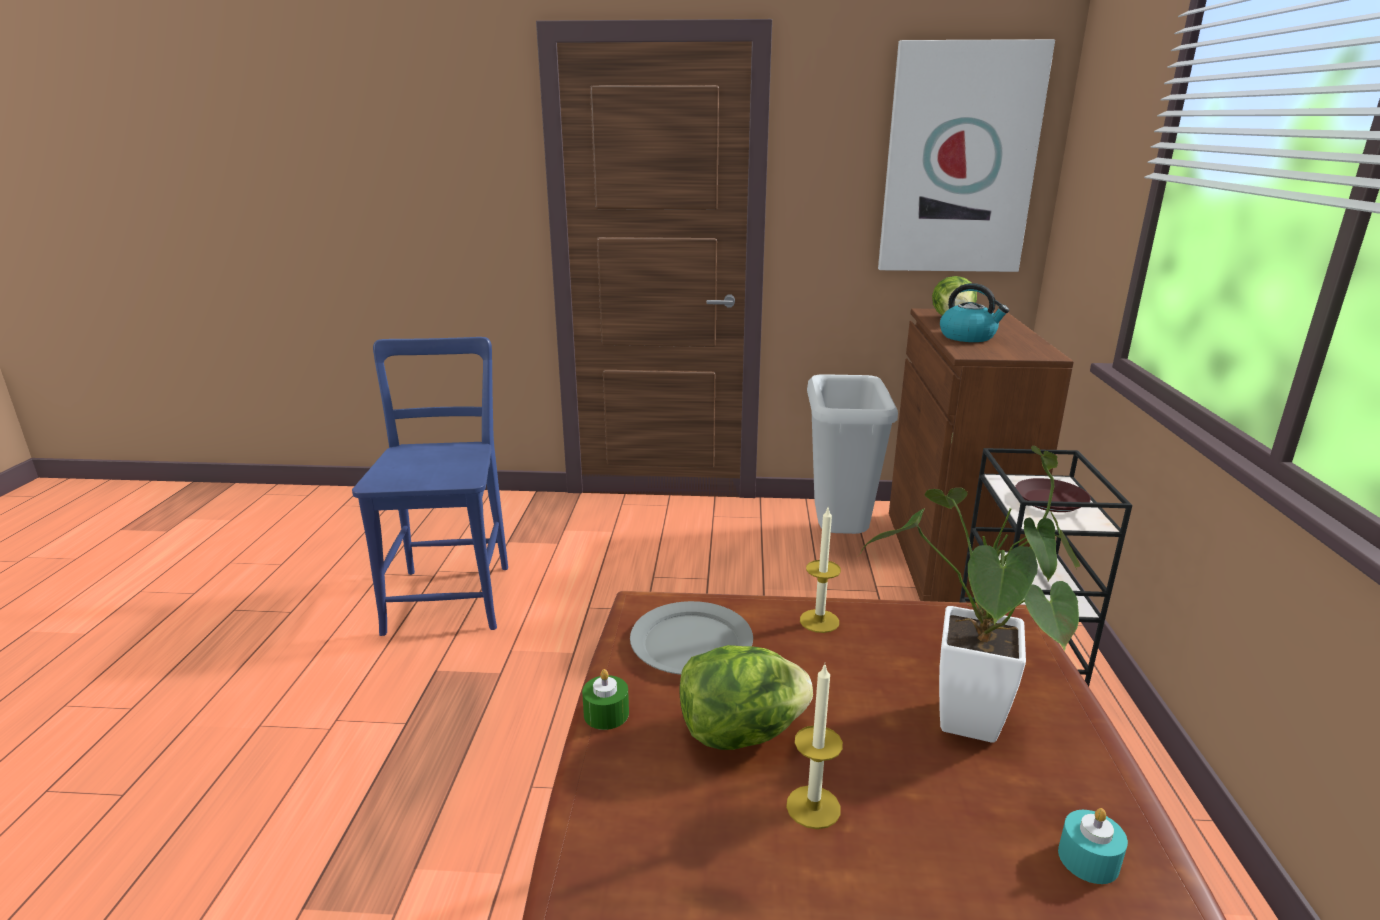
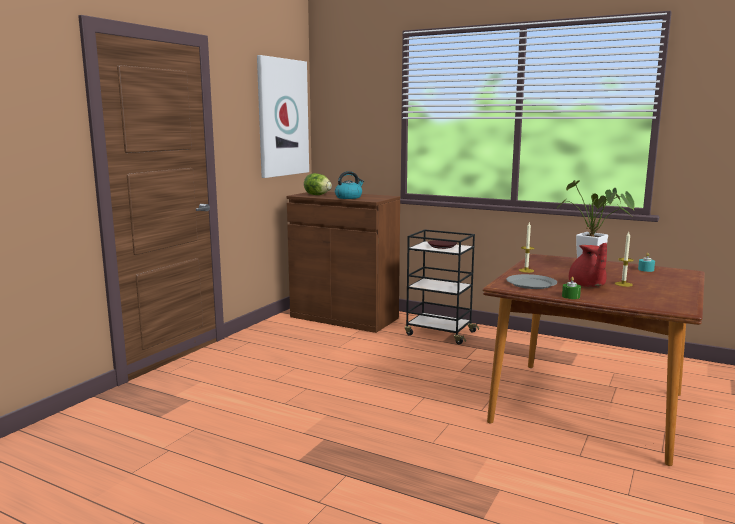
camera: 65 degrees left, 10 degrees down
(451, 594) = (206, 445): blue chair -> none
(740, 733) = (587, 285): lettuce -> red teapot
(840, 537) = (298, 331): grey trash can -> none

